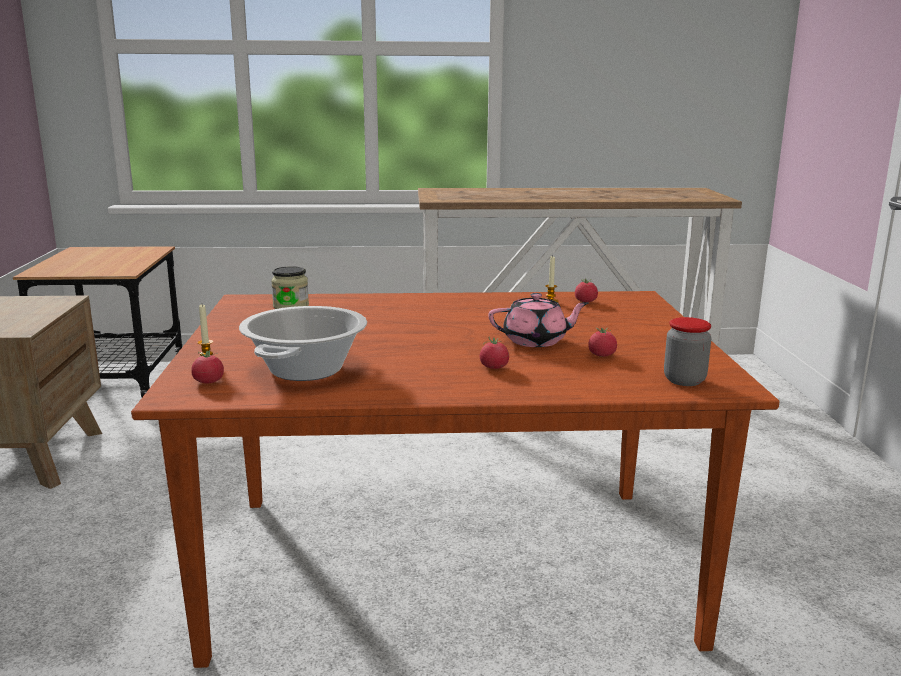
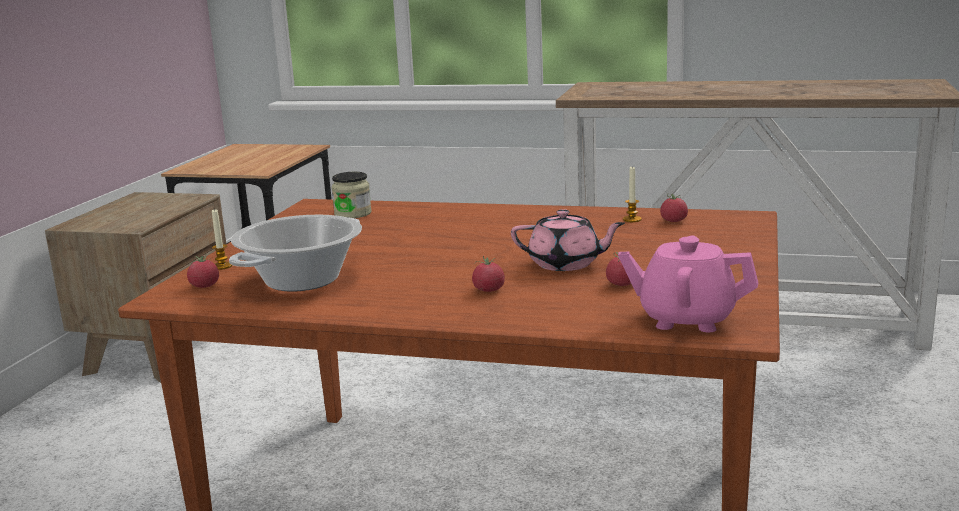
camera: 20 degrees right, 0 degrees up
(684, 380) = (686, 319): jar -> pink teapot

